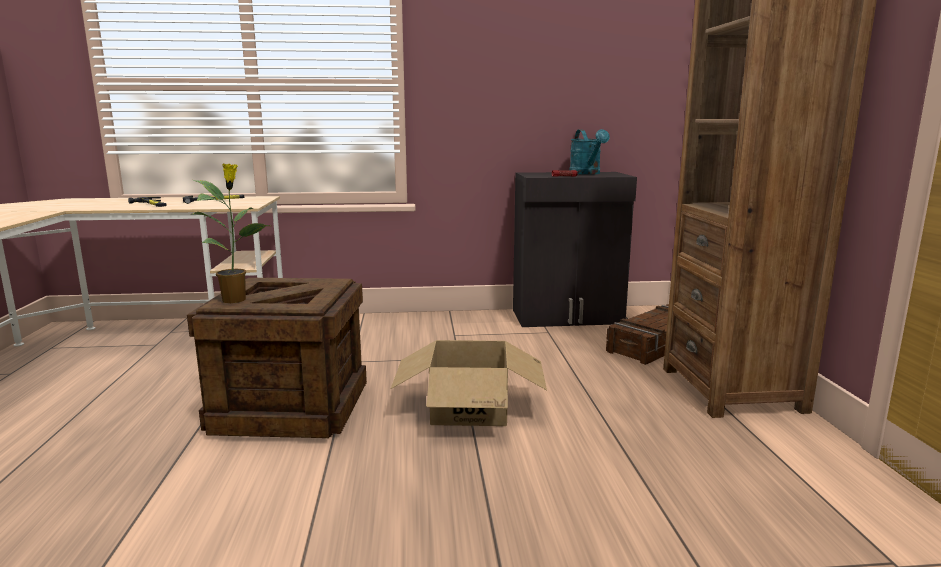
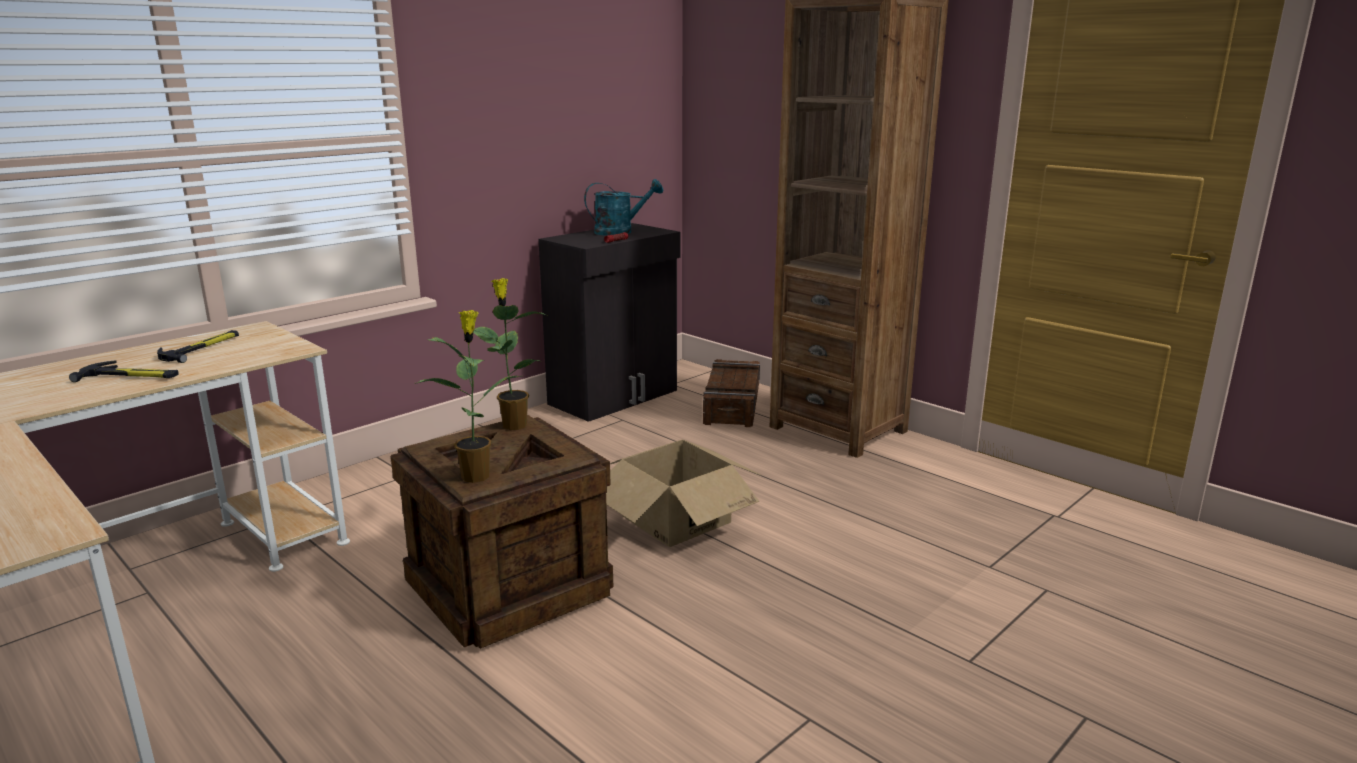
camera: 40 degrees left, 5 degrees up
(327, 281) = (513, 425): none -> potted plant
(587, 173) = (620, 231): turquoise watering can -> turquoise watering can turned 60 degrees counterclockwise

